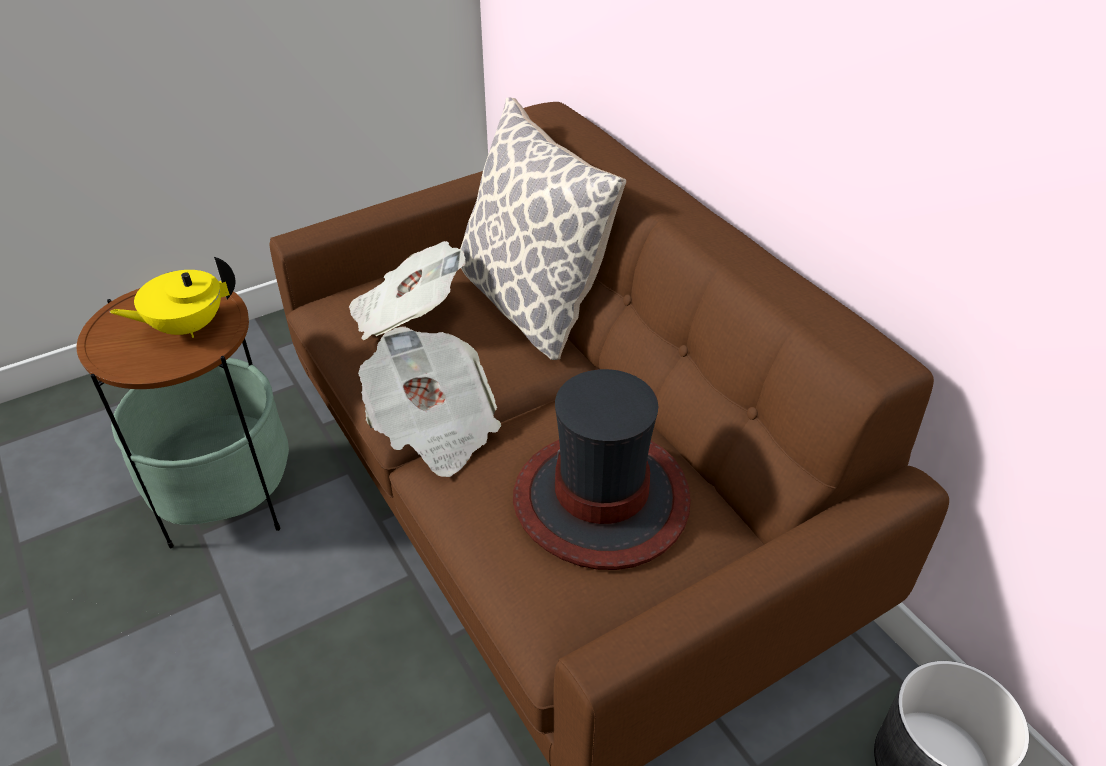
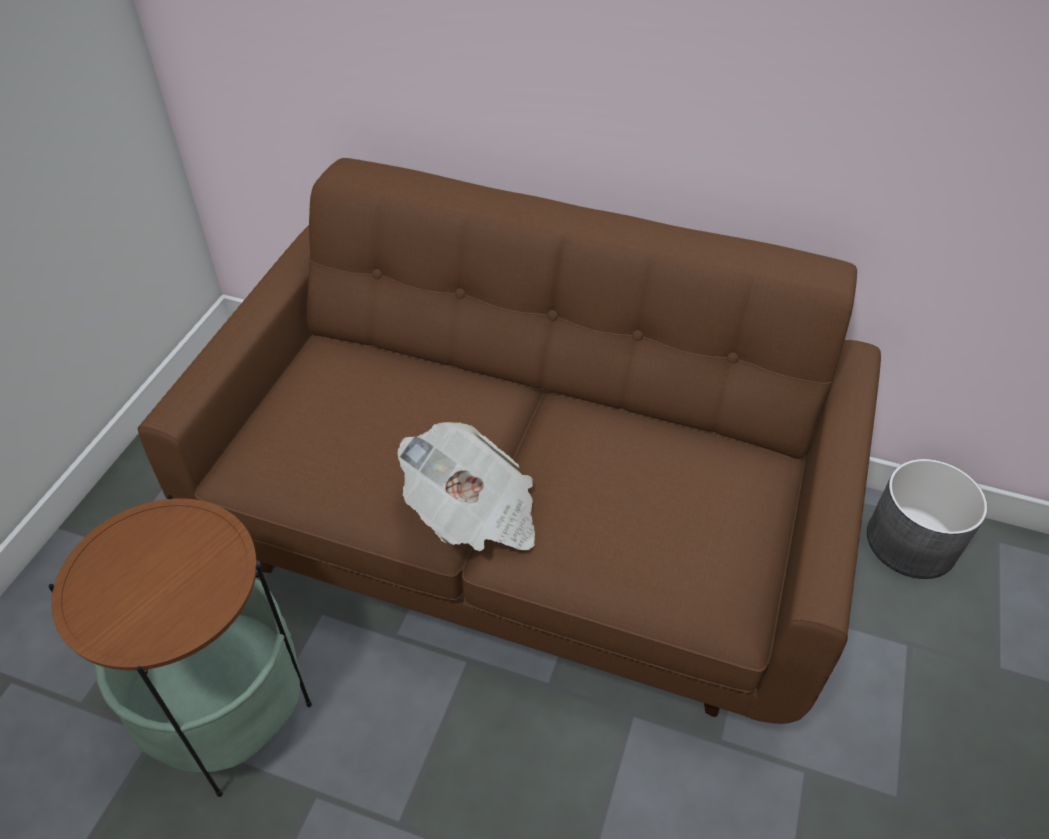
camera: 40 degrees left, 5 degrees up
(187, 327) = (179, 560): yellow teapot -> none
(407, 315) = (336, 430): newspaper -> none
(531, 302) = (428, 359): pillow -> none
(602, 500) = (660, 489): hat -> none

